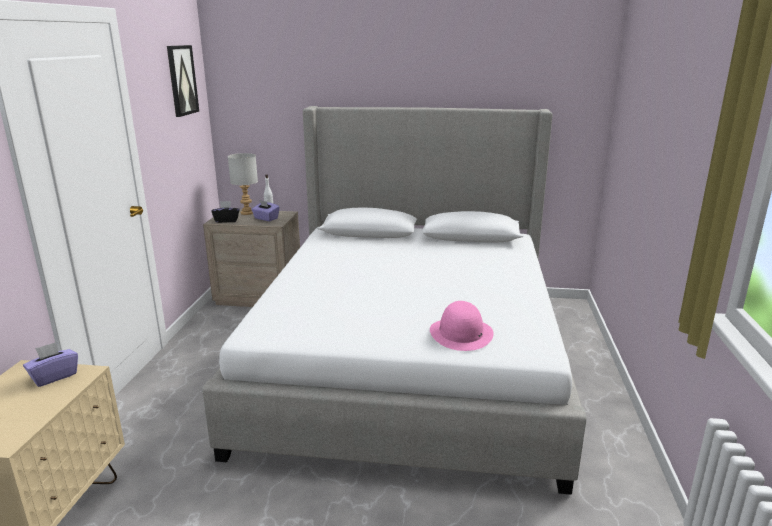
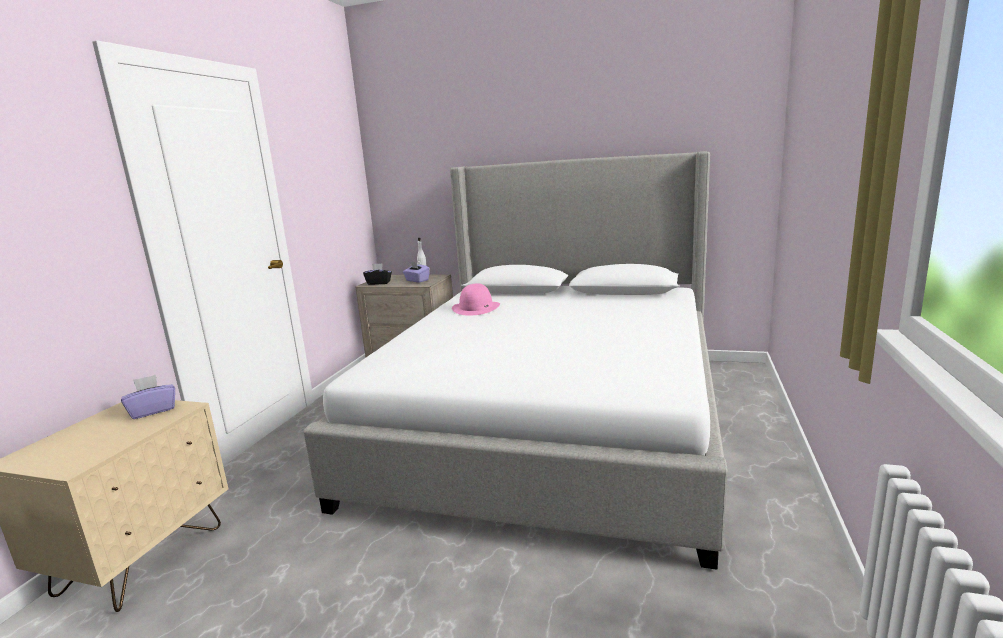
camera: 10 degrees right, 5 degrees down
(182, 80) = (334, 146): picture -> none
(247, 213) = (401, 277): grey table lamp -> none
(461, 333) = (583, 374): pink hat -> pink hat (476, 308)

